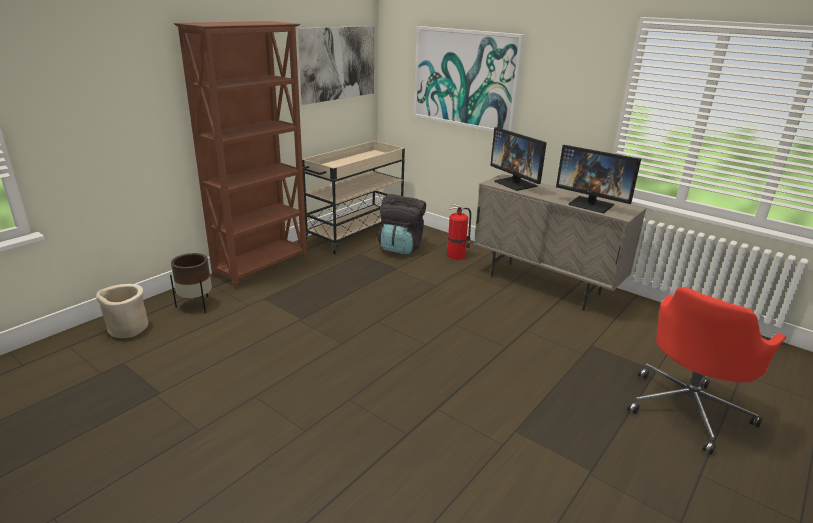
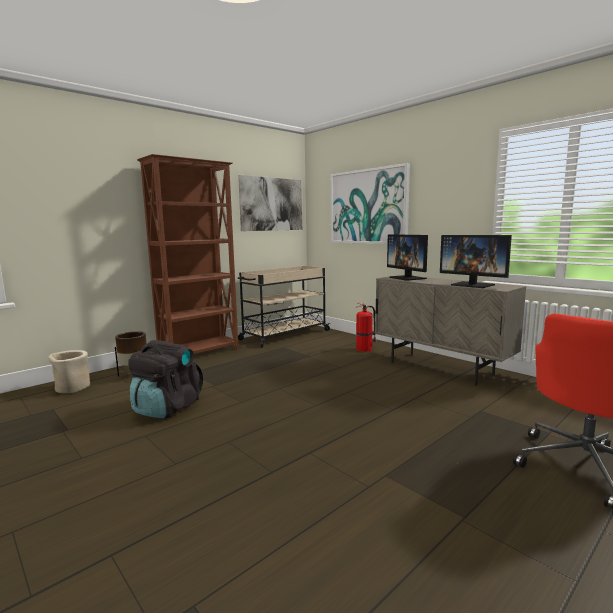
camera: 10 degrees right, 15 degrees down
(401, 247) = (318, 344): black backpack -> black backpack (166, 408)

